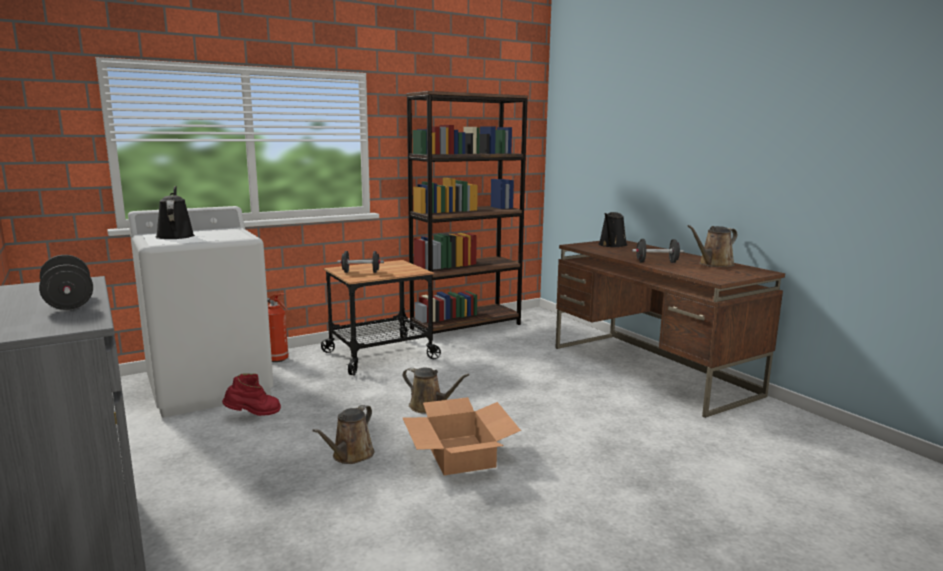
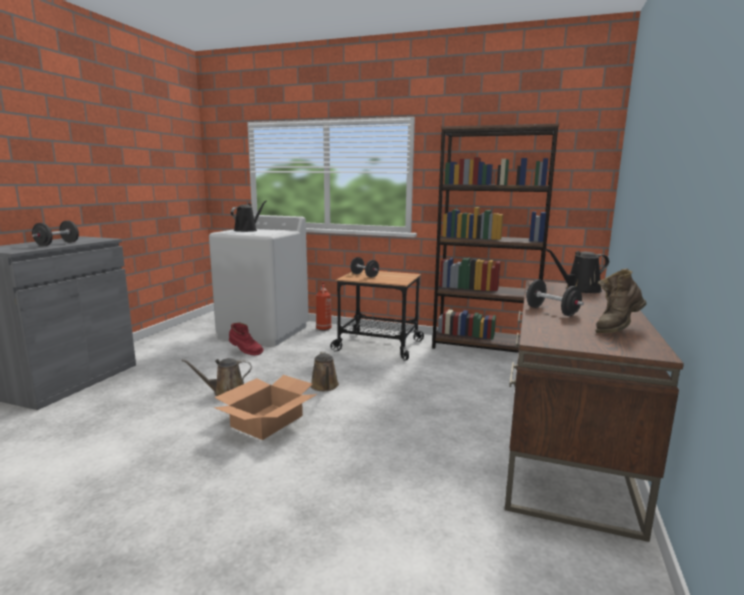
camera: 50 degrees right, 0 degrees up
(714, 264) = (616, 329): brown watering can -> brown boot

